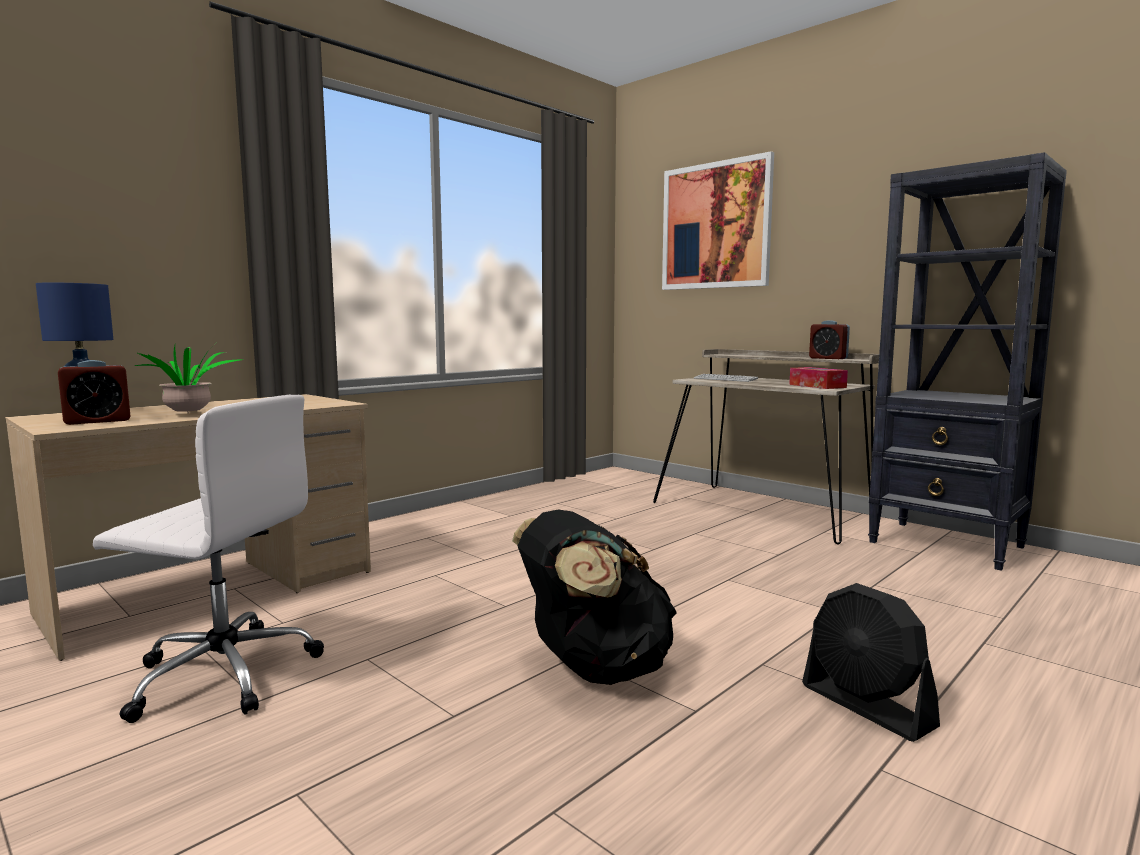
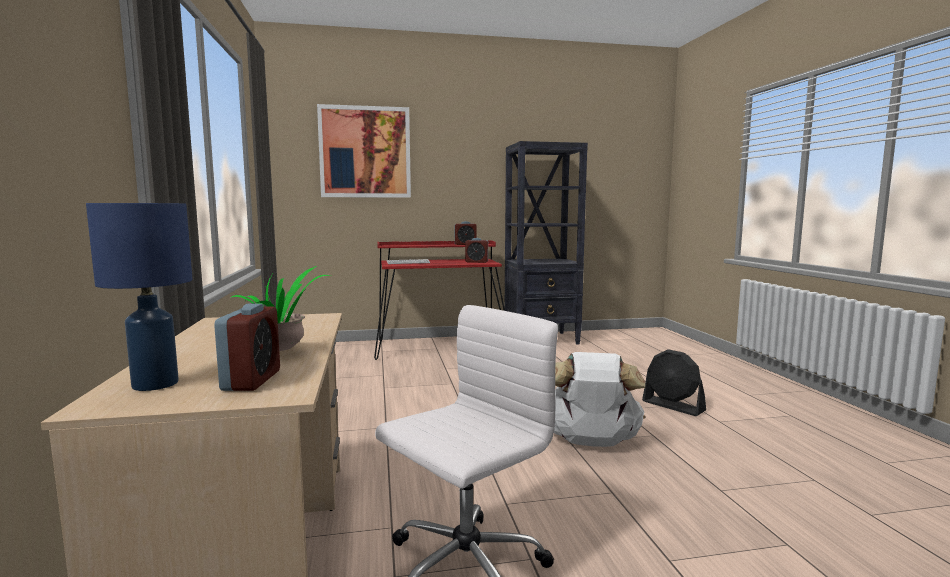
camera: 55 degrees left, 0 degrees up
(594, 669) = (591, 443): black backpack -> white backpack
(765, 510) = (440, 346): beige desk -> red desk
(817, 386) = (476, 262): tissue box -> alarm clock
(867, 706) = (673, 406): black fan -> black fan turned 45 degrees clockwise

